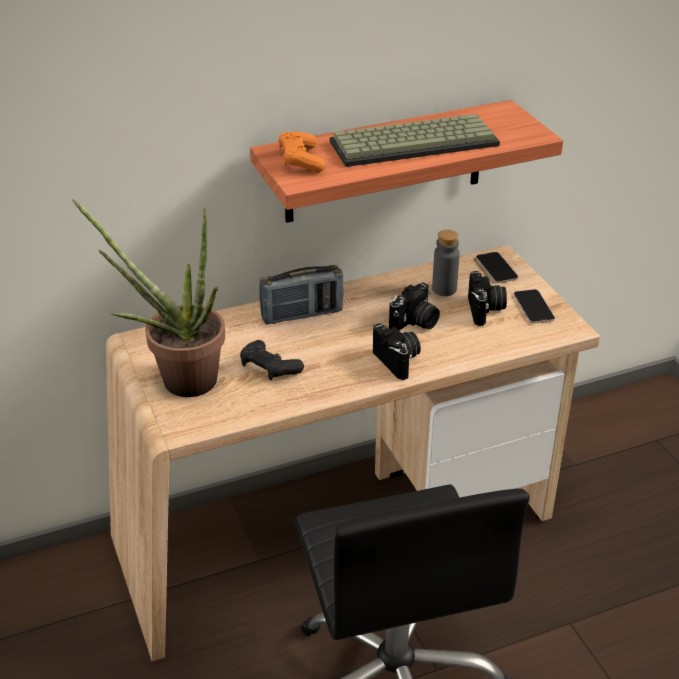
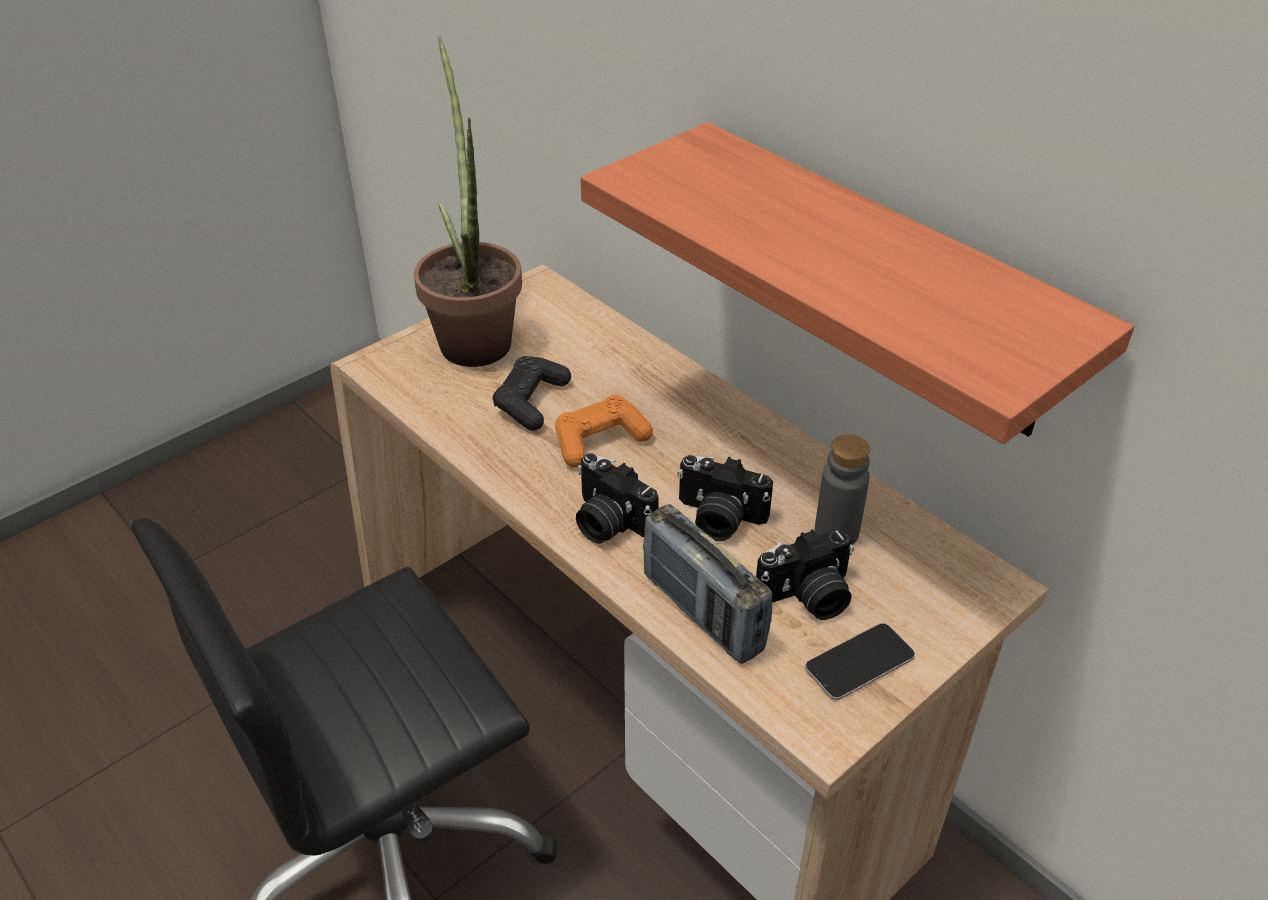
camera: 70 degrees right, 5 degrees up
(301, 160) = (693, 165): orange game controller -> orange game controller (600, 441)
(302, 315) = (670, 399): radio -> radio (702, 613)
(398, 361) = (608, 522): camera -> camera turned 90 degrees clockwise
(415, 142) = (841, 249): keyboard -> none
(496, 268) = (951, 586): phone -> none

